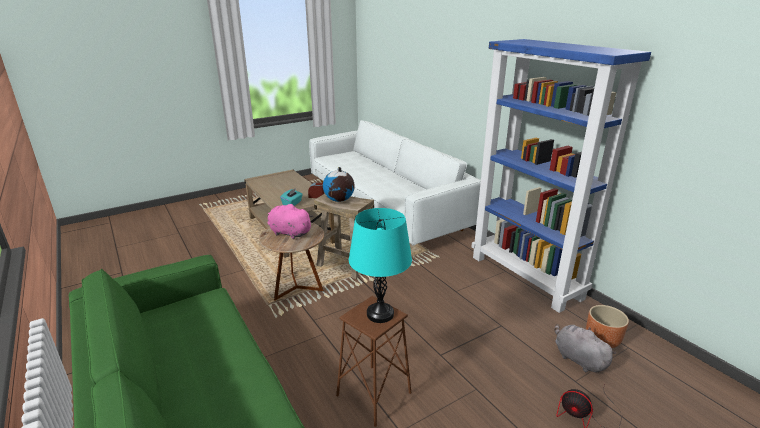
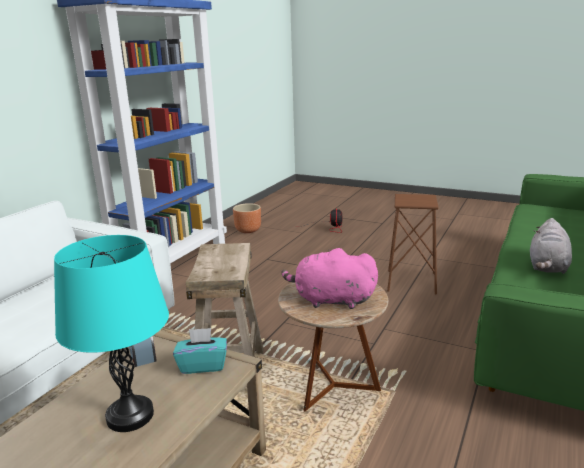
camera: 120 degrees left, 5 degrees down
(288, 233) = (331, 300): pink plush toy -> pink plush toy turned 105 degrees clockwise
(339, 200) = (223, 265): globe -> none
(380, 314) = (411, 198): turquoise table lamp -> turquoise table lamp (130, 416)
(577, 359) = (278, 234): grey plush toy -> grey plush toy (547, 267)

